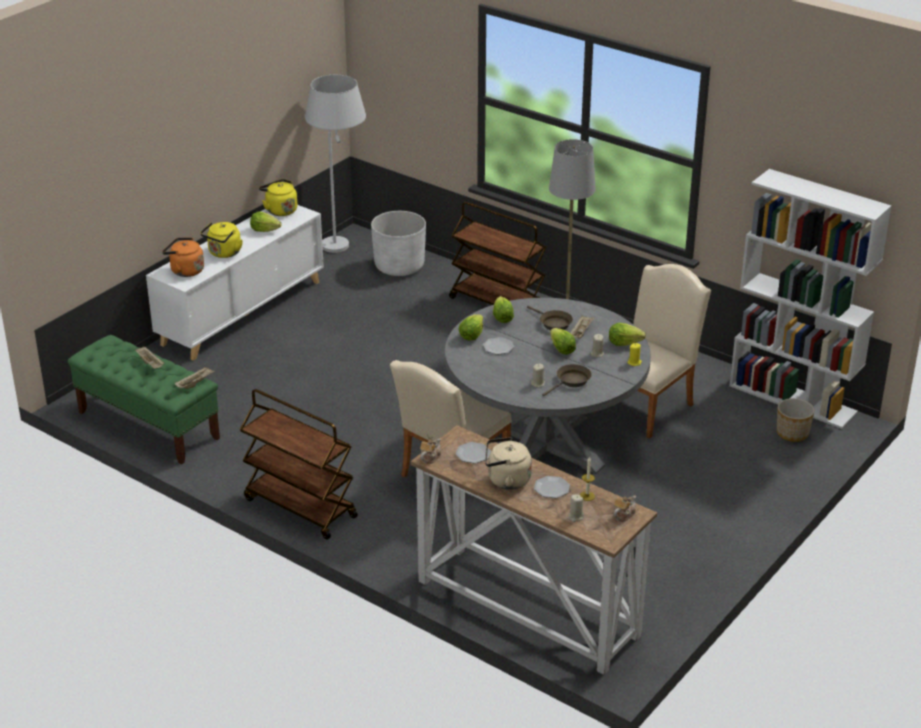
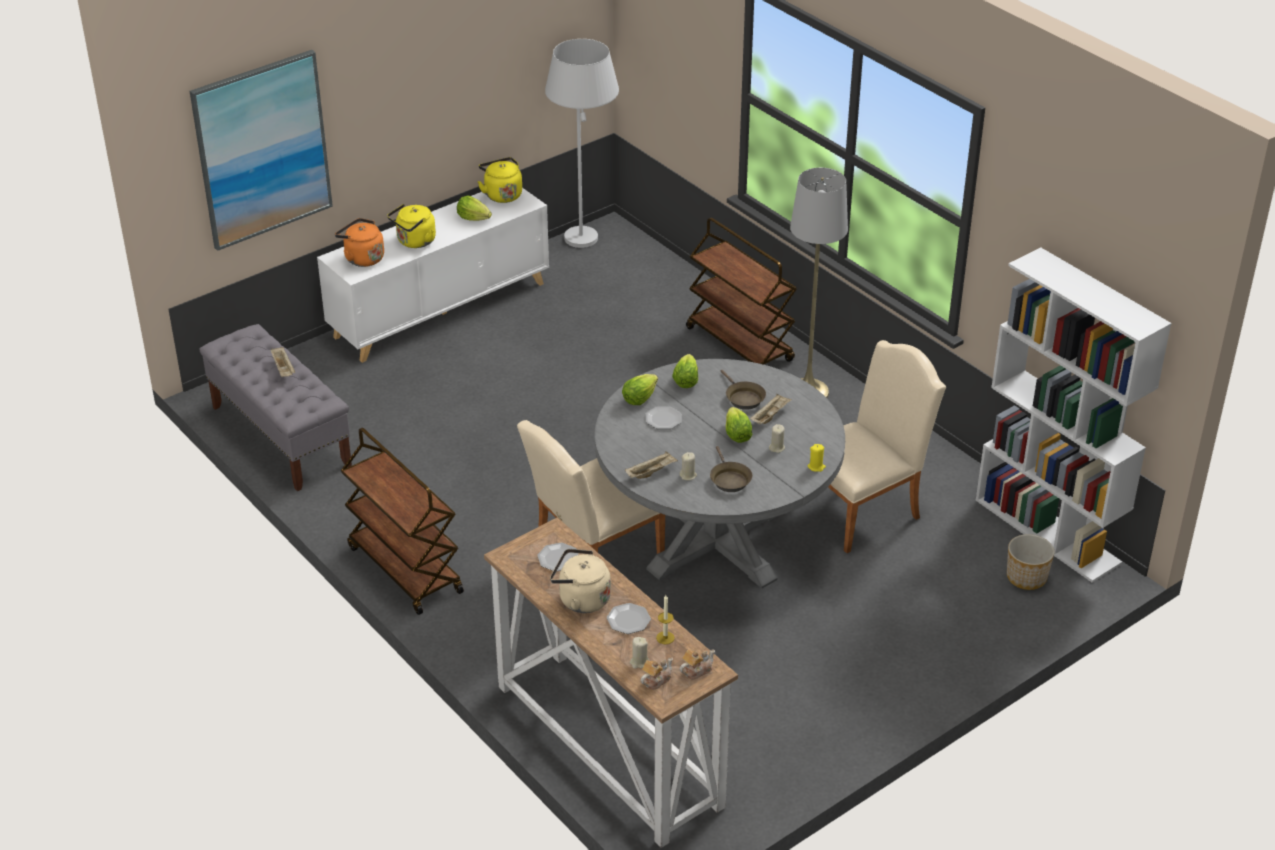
camera: 15 degrees right, 5 degrees up
(102, 183) = (262, 149): none -> picture
(148, 425) = (280, 436): green bench -> grey bench
(195, 383) = (321, 402): beige tray -> beige tray (651, 472)
(399, 266) = (644, 277): white planter -> none
(430, 457) = (507, 554): teapot -> teapot (656, 680)
(571, 381) = (729, 479): brown frying pan -> brown frying pan turned 105 degrees clockwise
(624, 343) = (816, 439): lettuce -> none

